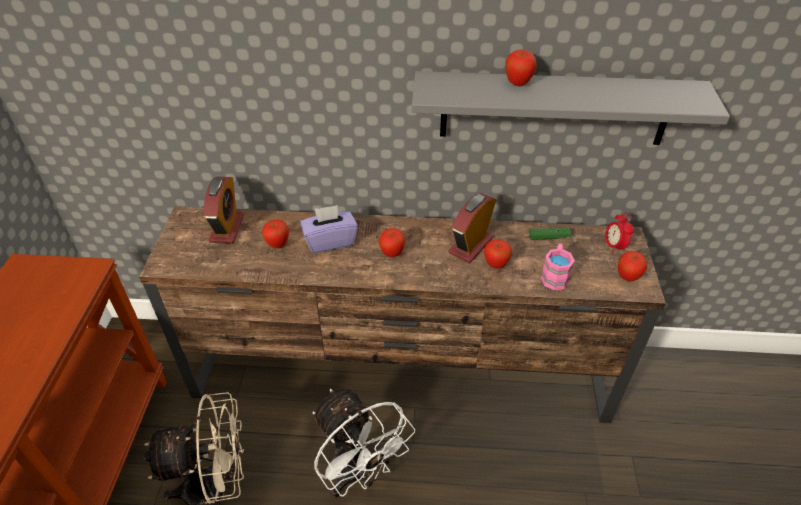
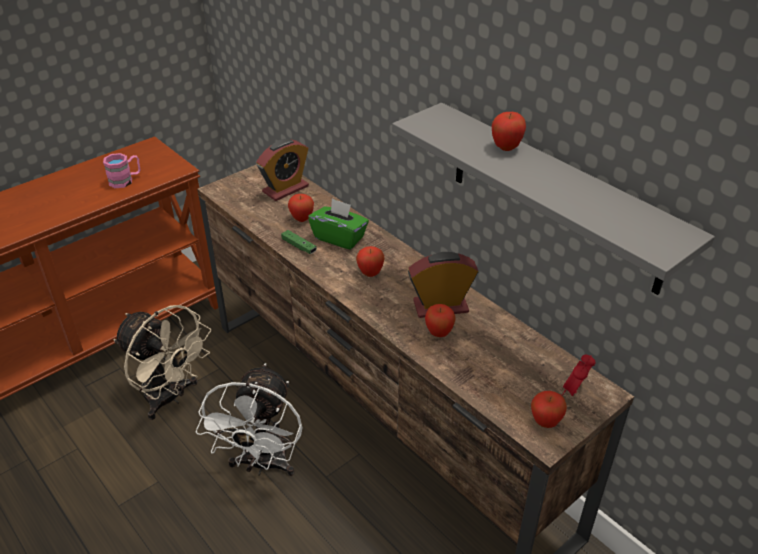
camera: 45 degrees right, 5 degrees down
(330, 241) = (339, 237): purple tissue box -> green tissue box
(549, 237) = (521, 344): green game controller -> green game controller (299, 246)
(554, 275) = (477, 374): pink mug -> pink mug (126, 180)

